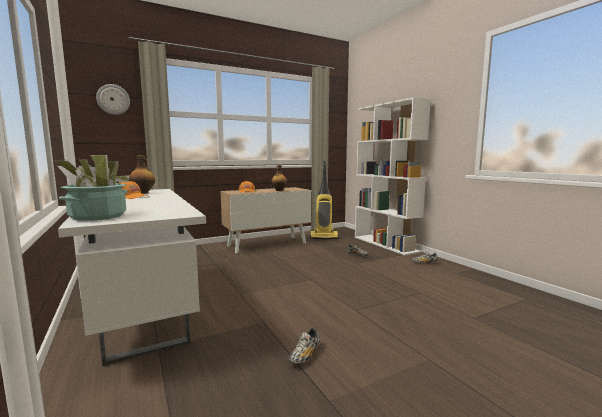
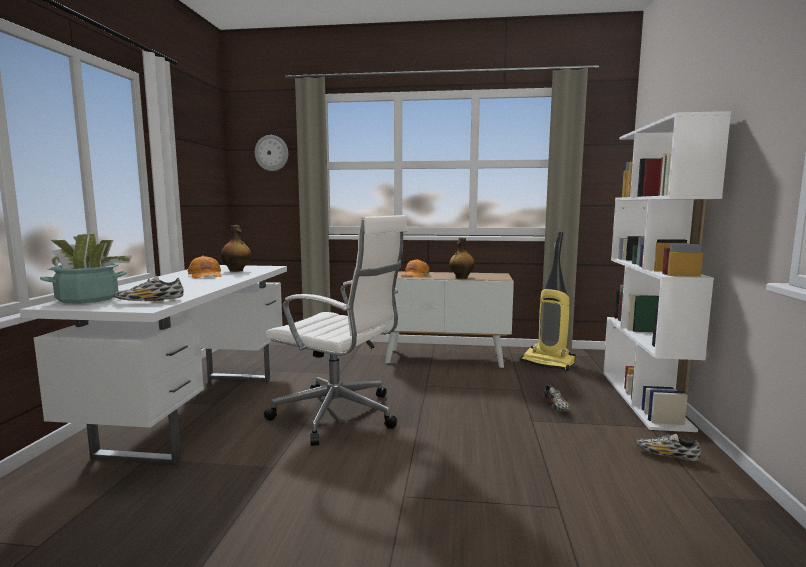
camera: 35 degrees right, 0 degrees up
(257, 286) = (339, 416): none -> white office chair
(304, 355) = (244, 531): shoe -> shoe (150, 302)

